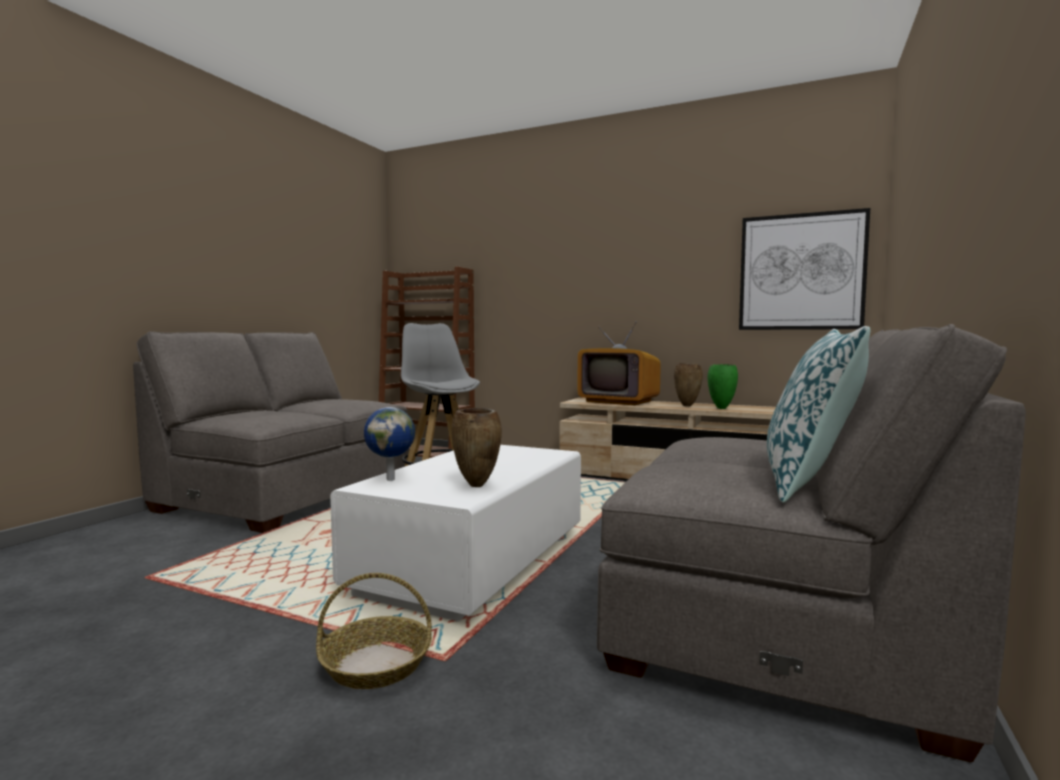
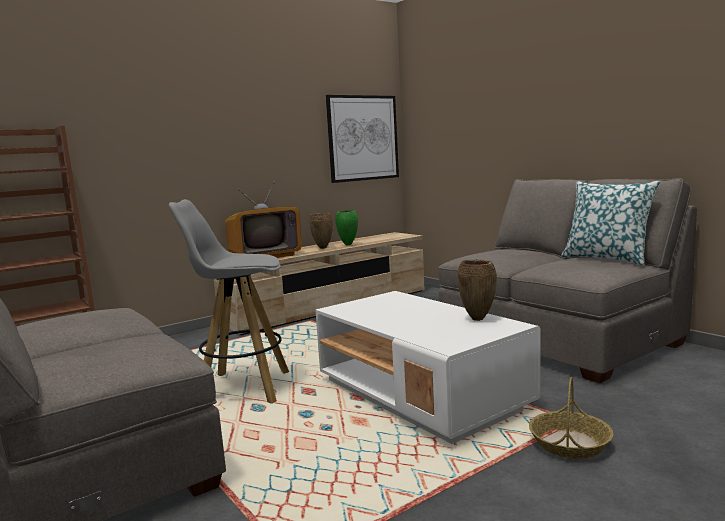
camera: 60 degrees left, 5 degrees up
(391, 479) = (431, 338): globe -> none

